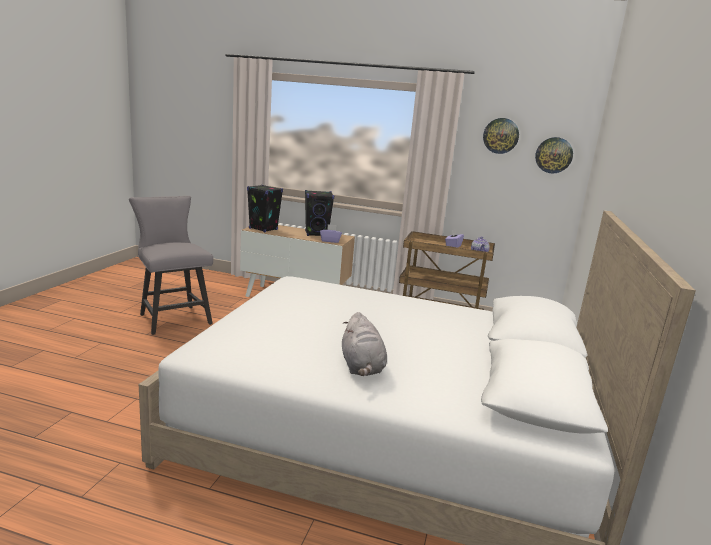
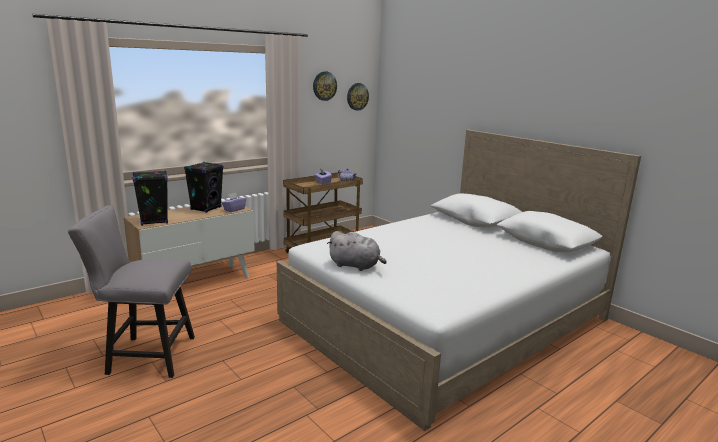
camera: 55 degrees left, 0 degrees up
(362, 367) = (491, 267): grey plush toy -> grey plush toy (356, 266)

